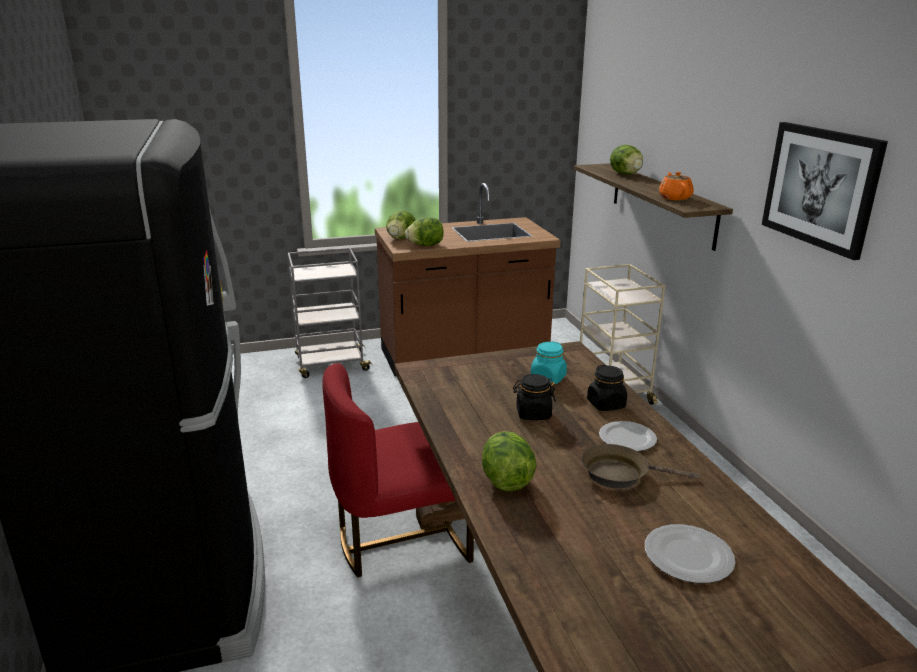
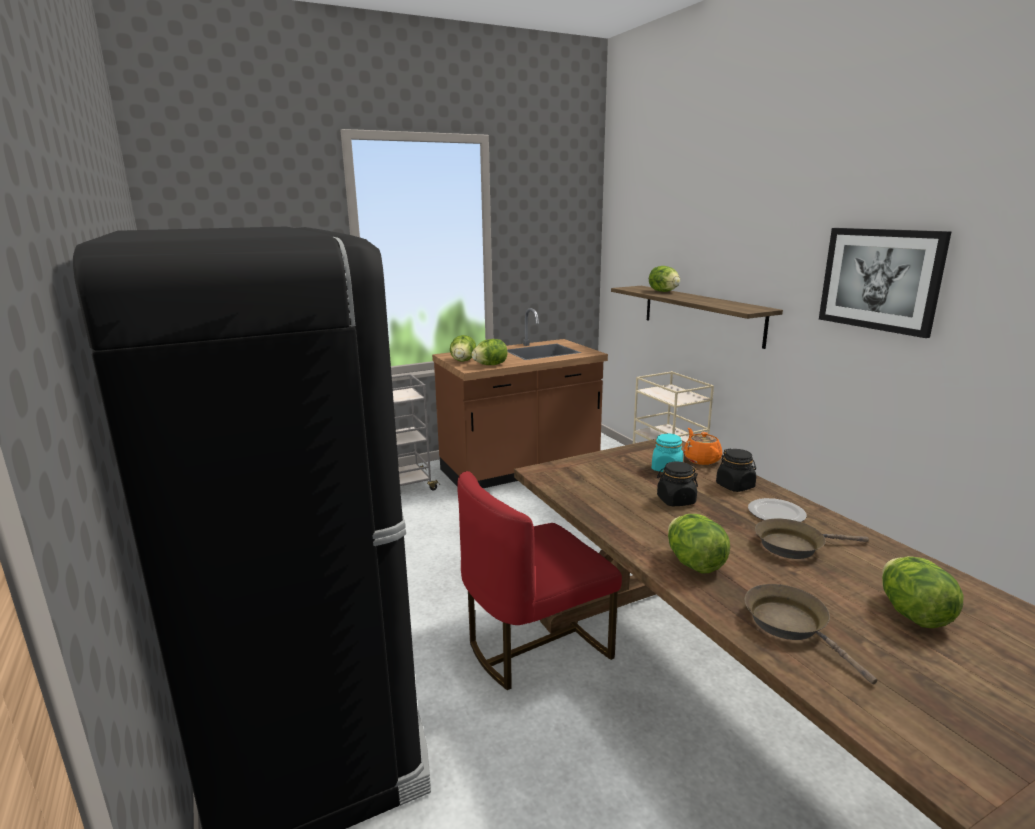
camera: 10 degrees left, 5 degrees down
(557, 551) = (791, 625): none -> brown frying pan
(674, 198) = (725, 305): orange teapot -> orange teapot (701, 459)
(687, 557) = (913, 614): plate -> lettuce

